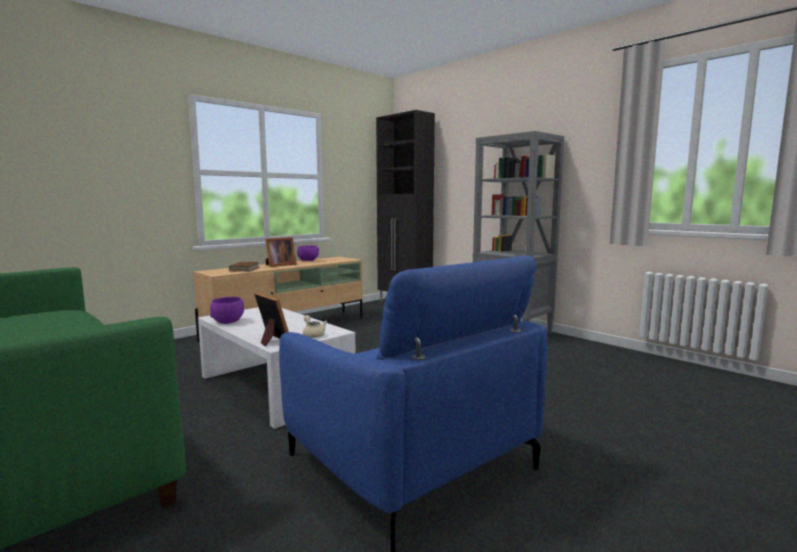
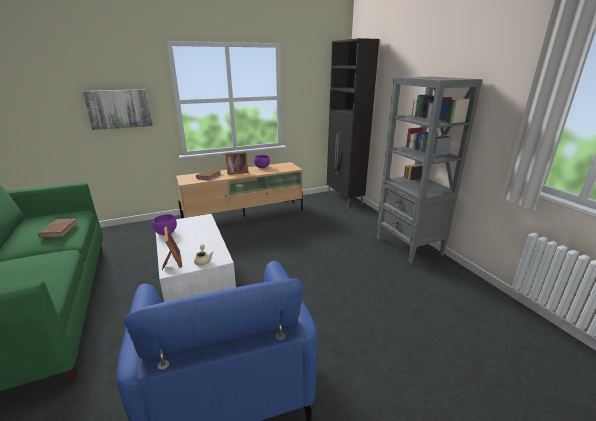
camera: 20 degrees right, 15 degrees up
(64, 321) = (59, 230): none -> brown book
(115, 175) = (119, 109): none -> picture

